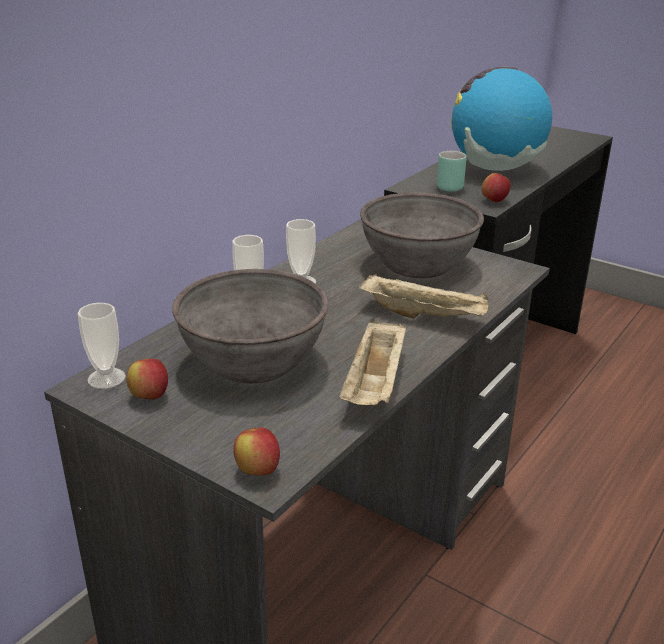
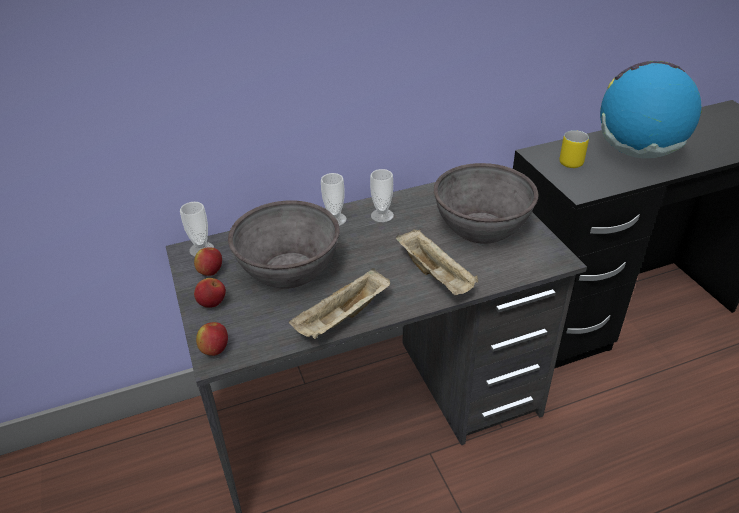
camera: 35 degrees right, 10 degrees up
(446, 186) = (570, 160): turquoise mug -> yellow mug
(494, 201) = (594, 187): apple -> apple (212, 303)

